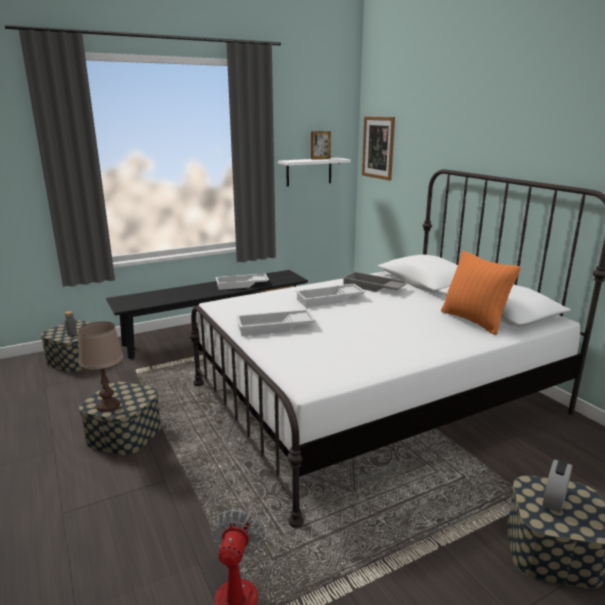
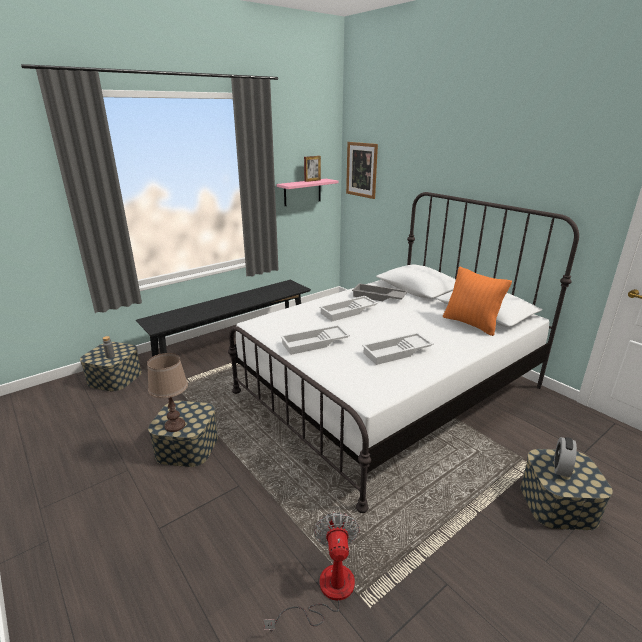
camera: 10 degrees left, 5 degrees up
(241, 285) = (255, 297): white tray -> white tray (397, 353)
(309, 171) = (302, 192): white shelf -> pink shelf

